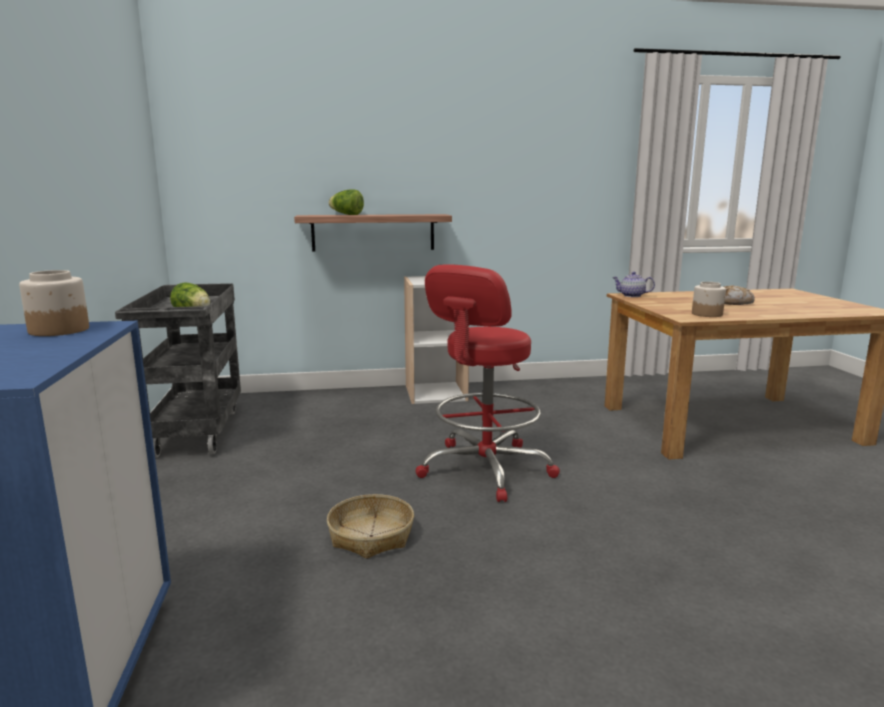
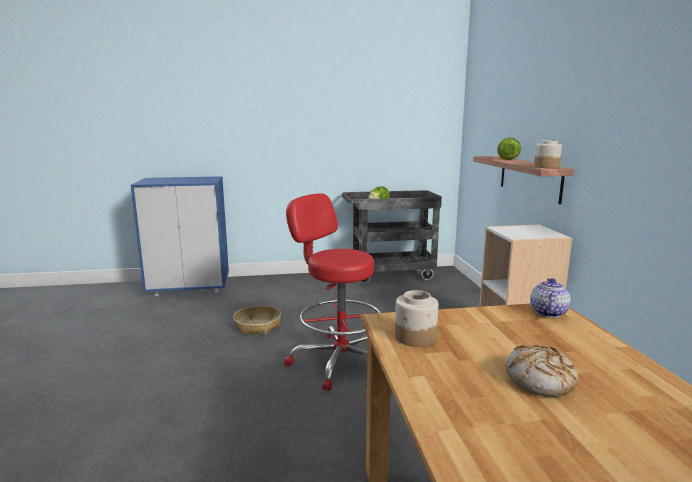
camera: 90 degrees right, 0 degrees up
(58, 330) = (204, 180): jar -> jar (546, 167)

